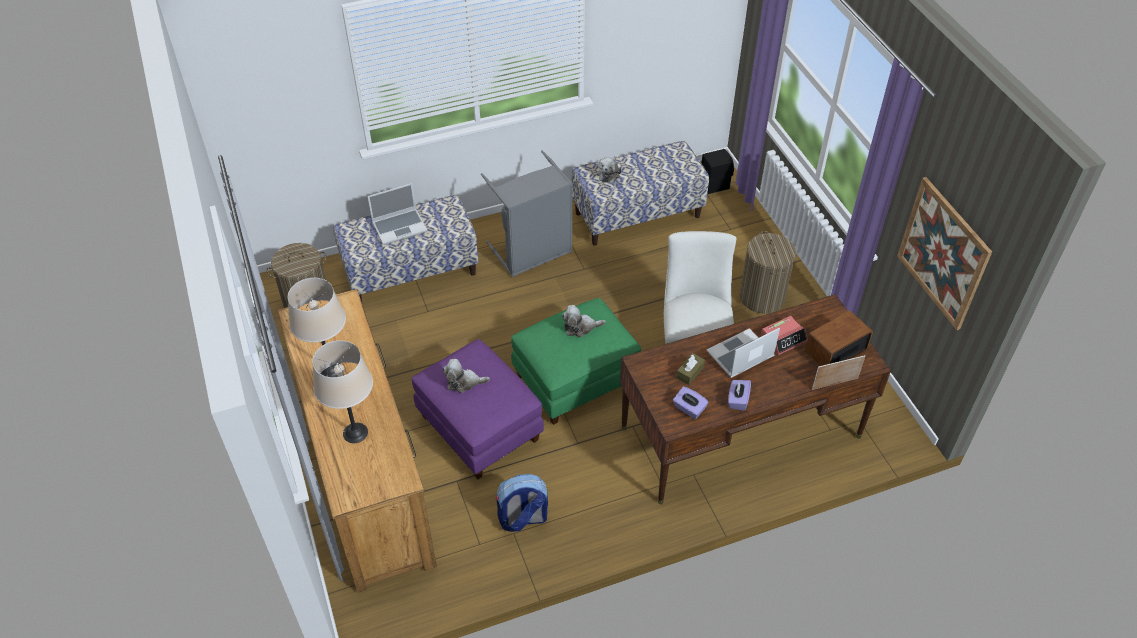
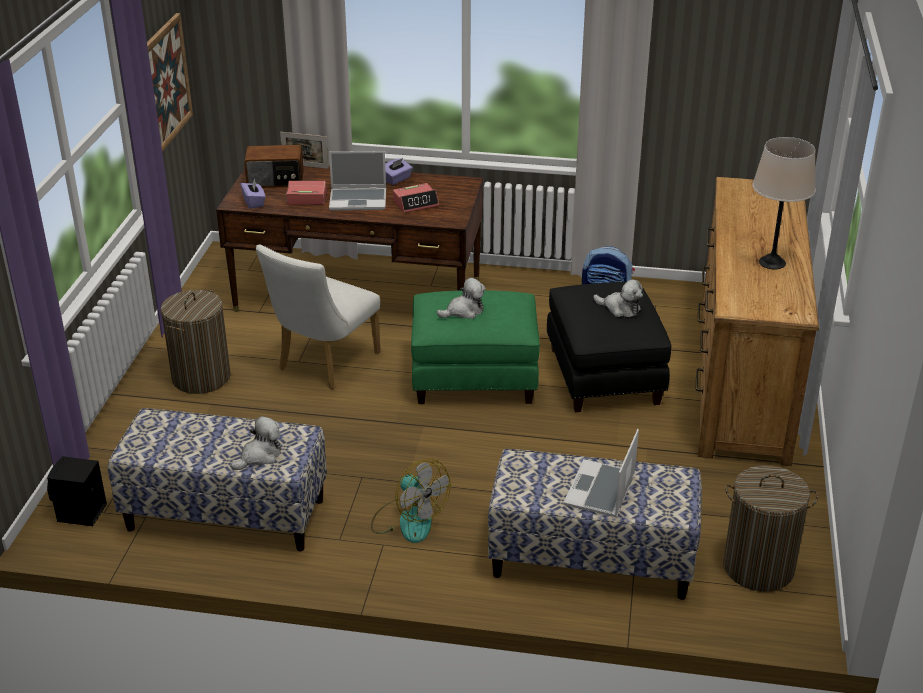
camera: 150 degrees left, 15 degrees down
(355, 432) = (763, 218): beige table lamp -> none
(400, 226) = (601, 491): laptop -> laptop turned 75 degrees counterclockwise
(481, 428) = (602, 376): purple ottoman -> black ottoman
(533, 253) = (408, 520): grey laundry basket -> fan
(580, 327) = (464, 311): plush toy -> plush toy turned 45 degrees counterclockwise
(689, 409) = (443, 186): purple tissue box -> purple tissue box (254, 202)
(690, 372) = (416, 203): brown tissue box -> alarm clock

